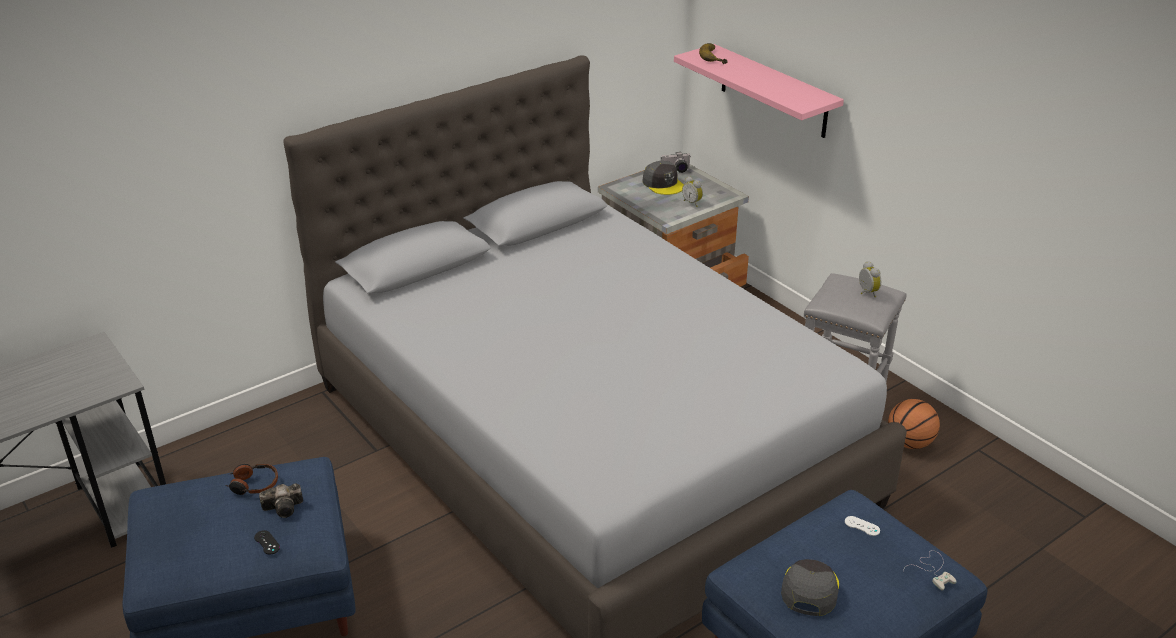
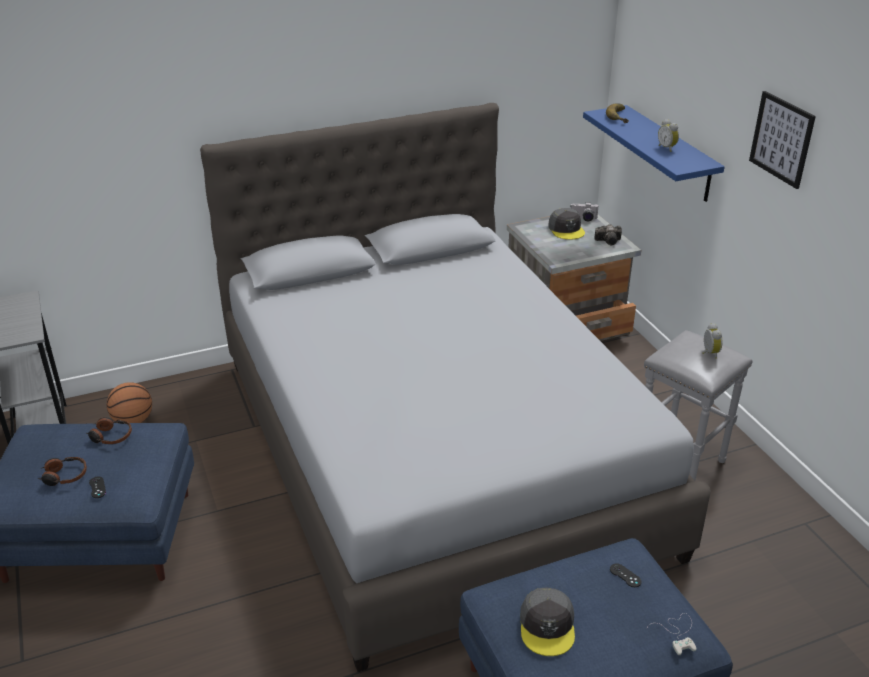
camera: 15 degrees right, 0 degrees up
(220, 537) = (64, 476): none -> headphones
(285, 508) = (126, 460): camera -> camera (609, 241)
(692, 202) = (586, 249): alarm clock -> alarm clock (667, 148)
(773, 91) = (669, 153): pink shelf -> blue shelf
(809, 589) = (547, 626): grey cap -> grey cap turned 150 degrees clockwise
(862, 526) = (625, 575): white game controller -> black game controller
(909, 443) = (737, 504): basketball -> basketball (133, 421)
(910, 66) = (781, 139): none -> picture

